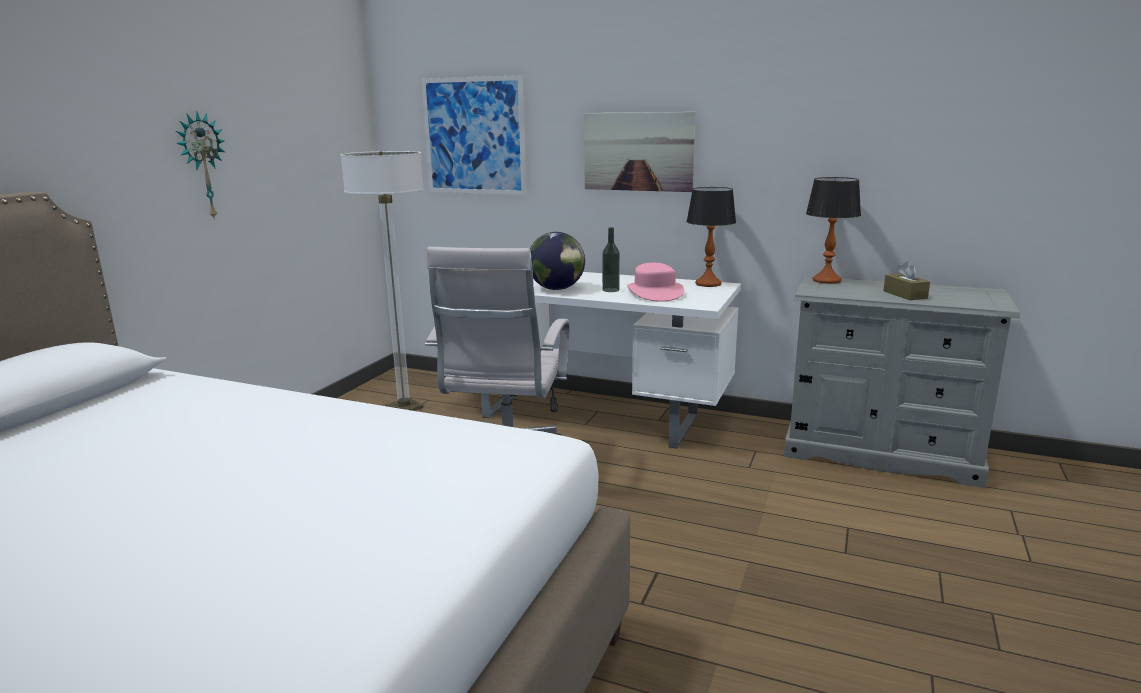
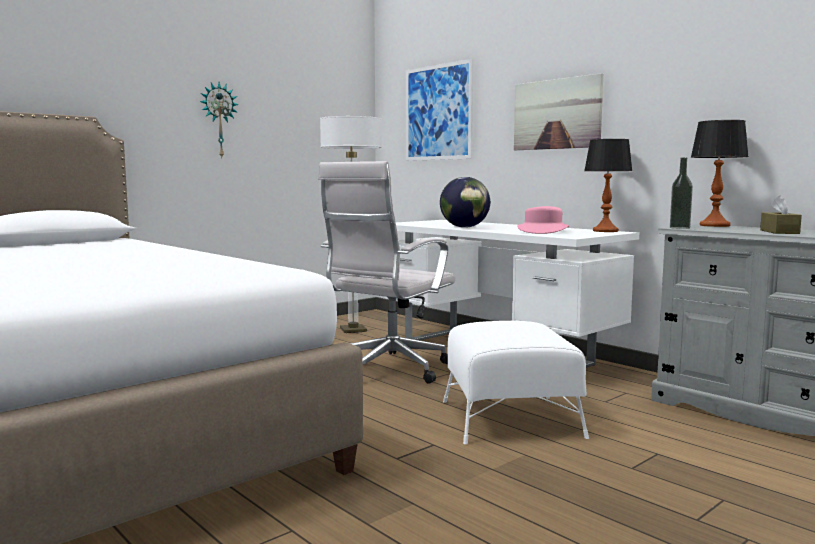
camera: 25 degrees right, 10 degrees down
(610, 290) = (508, 229): bottle -> bottle (679, 228)
(691, 513) = (510, 418): none -> white ottoman

